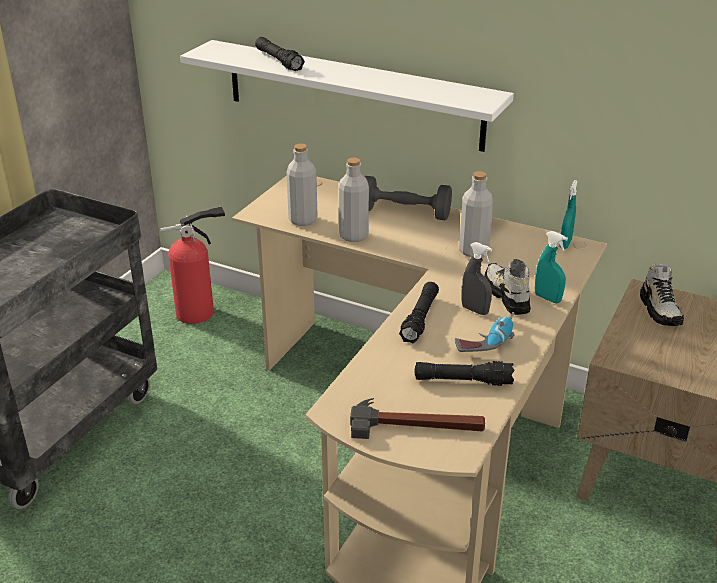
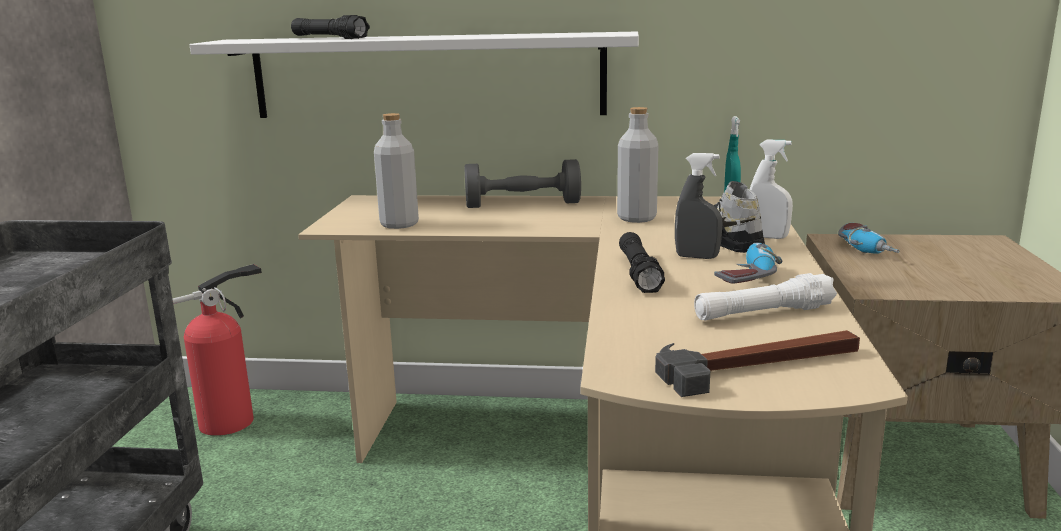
camera: 20 degrees left, 15 degrees down
(353, 236) = (477, 226): grey bottle -> none
(463, 381) = (763, 313): black flashlight -> white flashlight
(547, 298) = (767, 237): turquoise spray bottle -> white spray bottle
(660, 310) = (868, 249): shoe -> power drill

